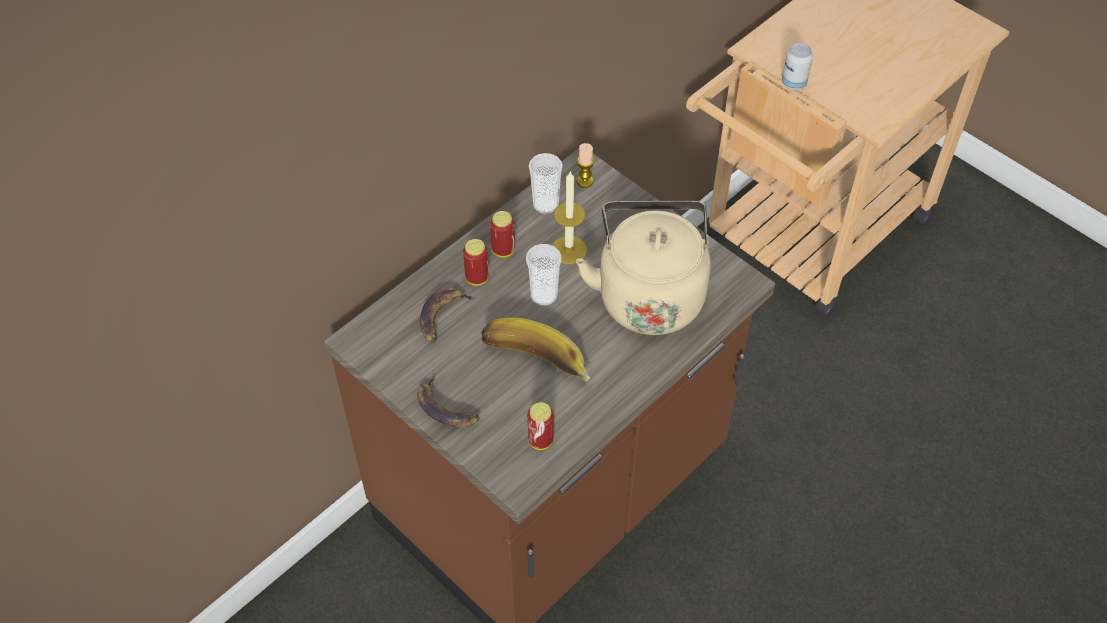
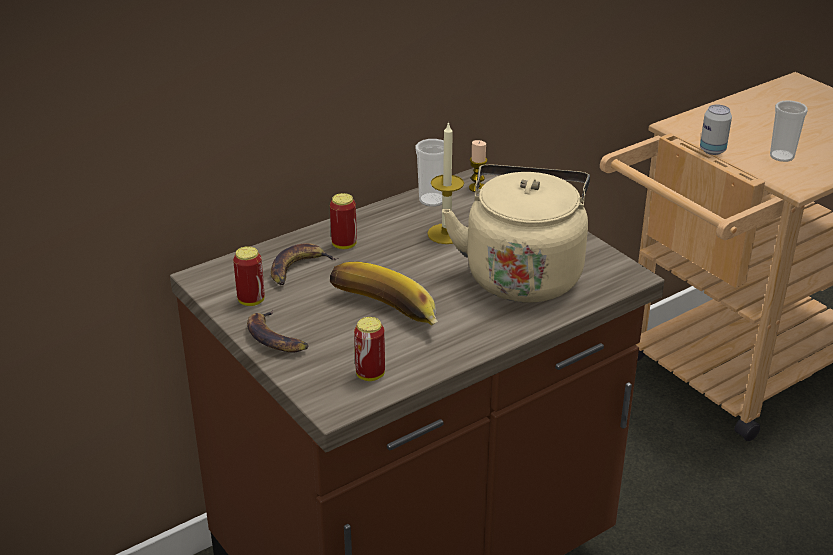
camera: 10 degrees right, 20 degrees down
(503, 250) = (378, 228): can -> can (251, 301)
(544, 295) = (409, 264): cup -> cup (781, 156)

